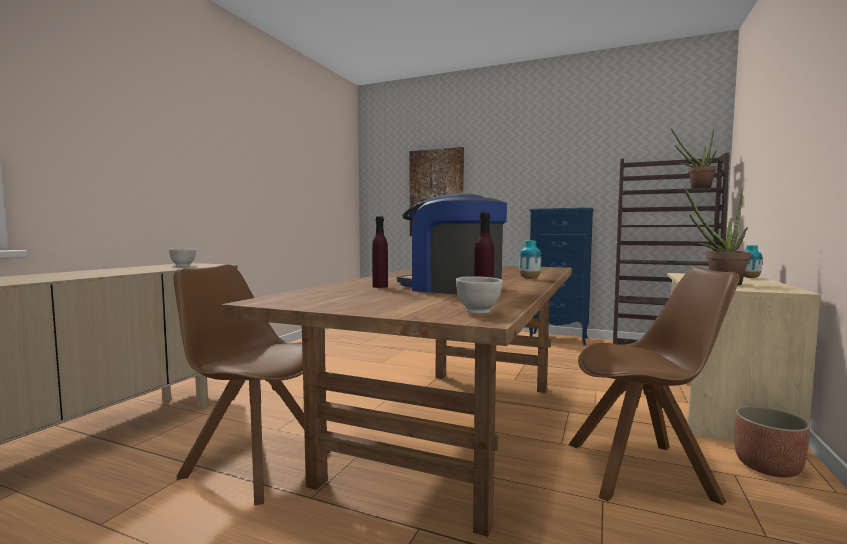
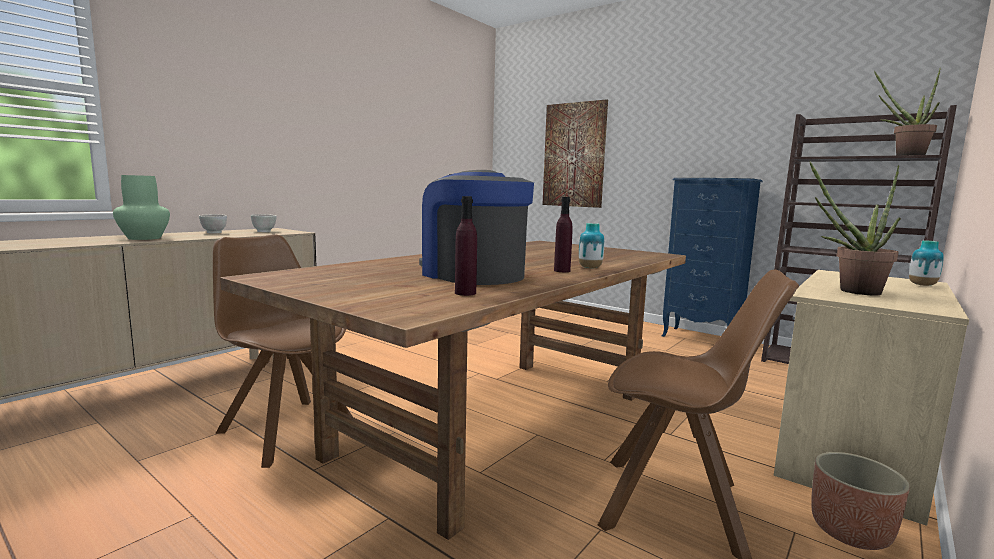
camera: 15 degrees right, 5 degrees up
(64, 276) = (144, 238): none -> green vase
(380, 286) = (403, 267): purple bottle -> purple bottle (562, 271)
(478, 312) = (424, 307): white bowl -> white bowl (214, 233)

